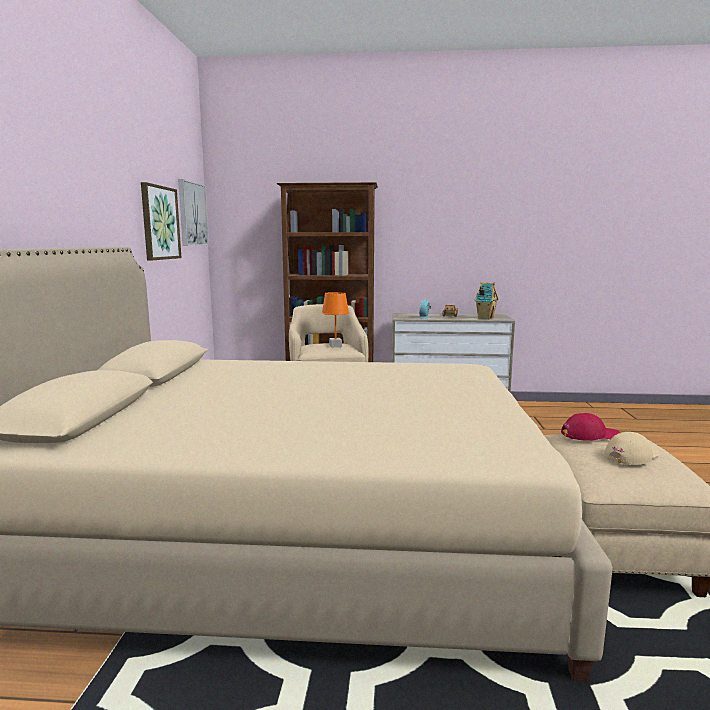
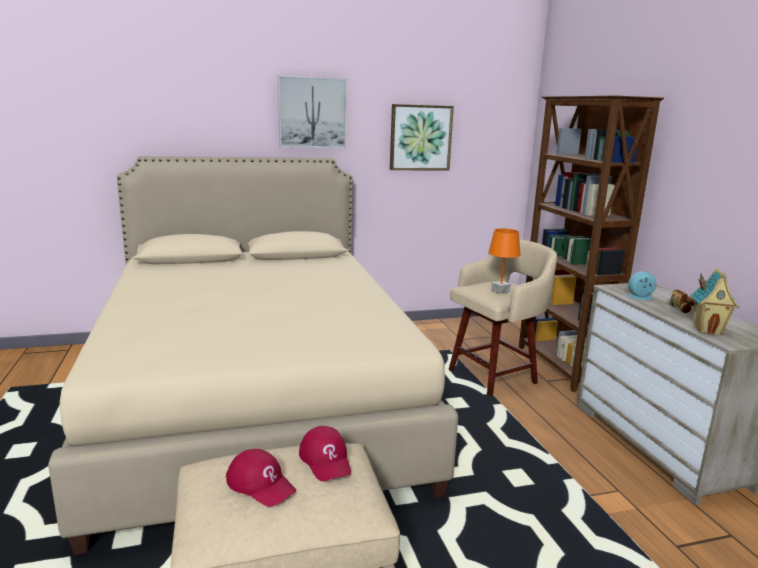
camera: 70 degrees right, 5 degrees up
(192, 214) = (494, 128): picture -> picture (312, 112)
(631, 455) = (261, 484): beige cap -> red cap

